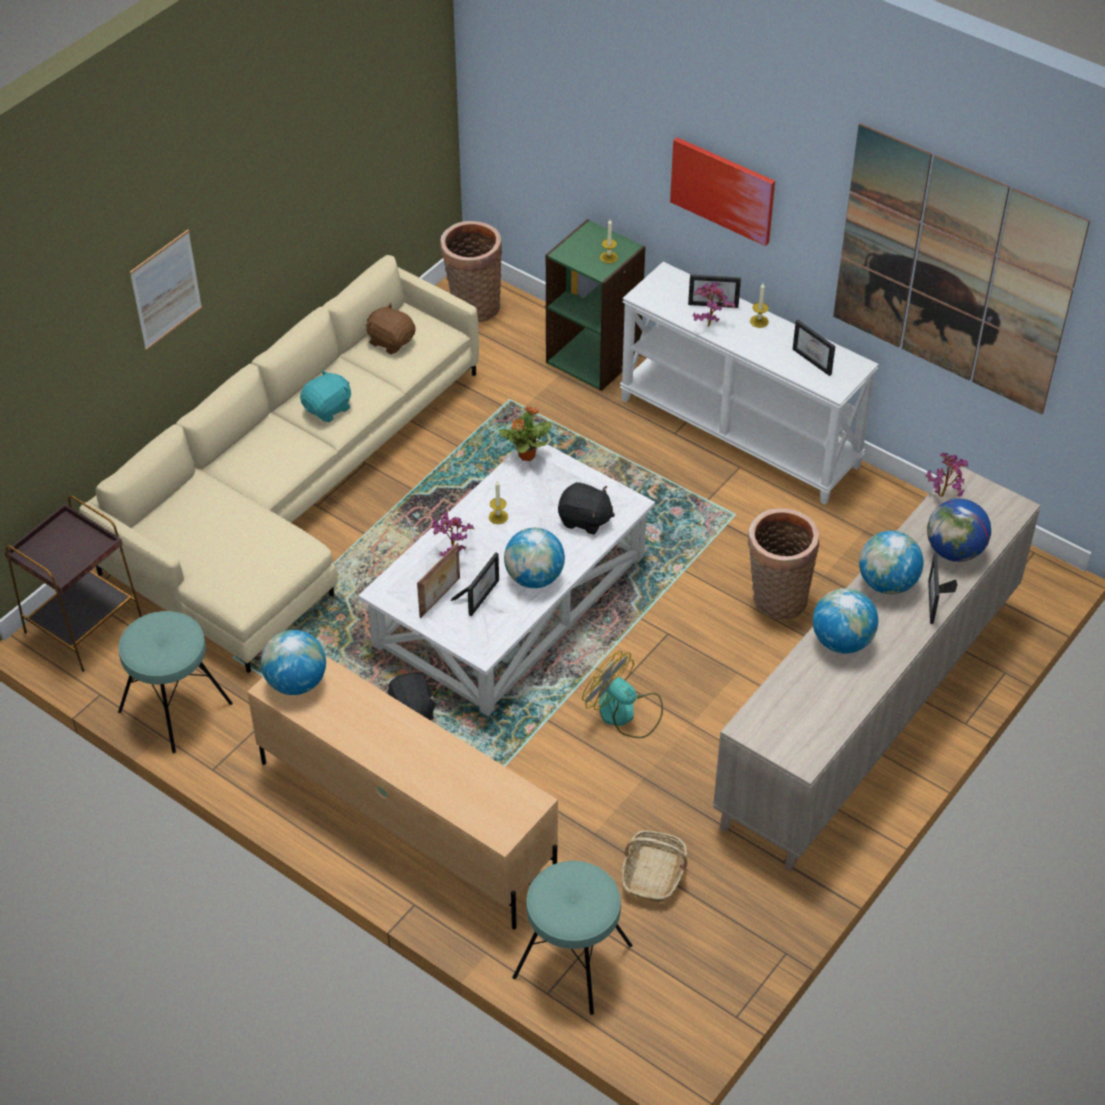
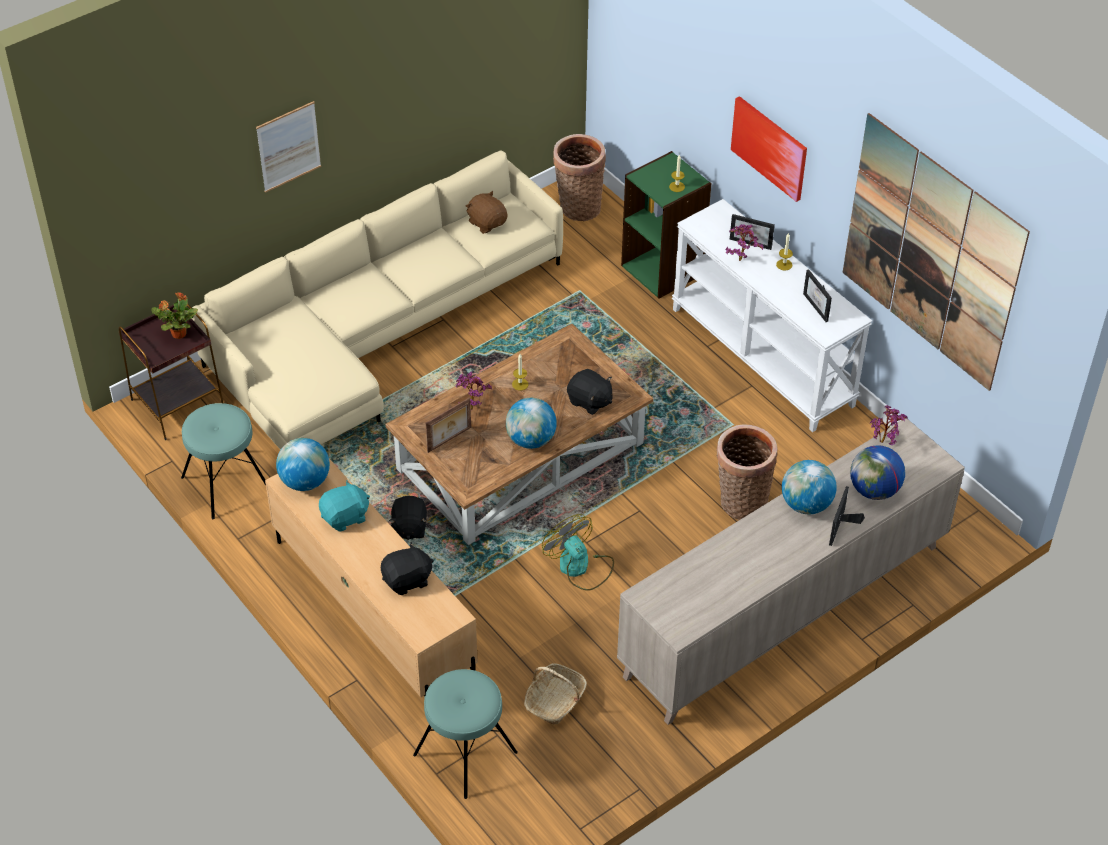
camera: 15 degrees right, 0 degrees up
(328, 409) = (416, 268): turquoise plush toy -> turquoise plush toy (345, 517)
(461, 772) = (407, 580): none -> black plush toy
(479, 595) = (481, 444): picture frame -> none
(510, 599) = (520, 454): white coffee table -> brown coffee table
(526, 455) = (561, 339): potted plant -> potted plant (178, 334)
(841, 641) = (748, 543): globe -> none

